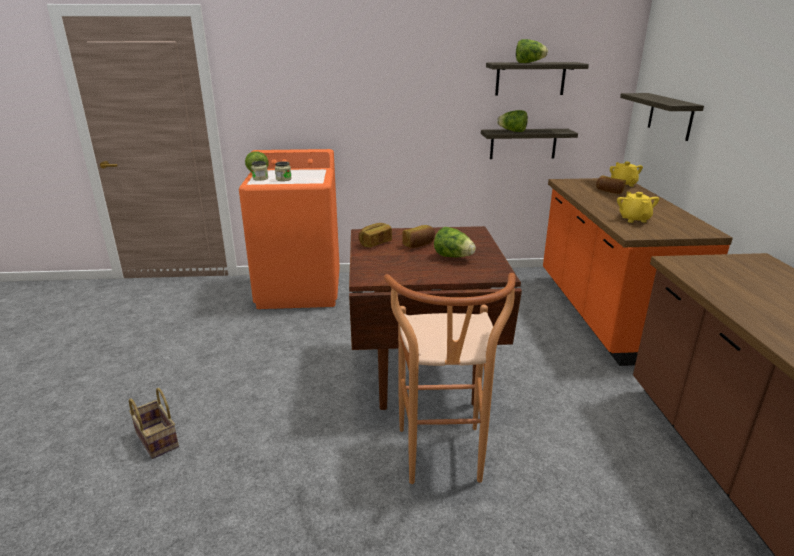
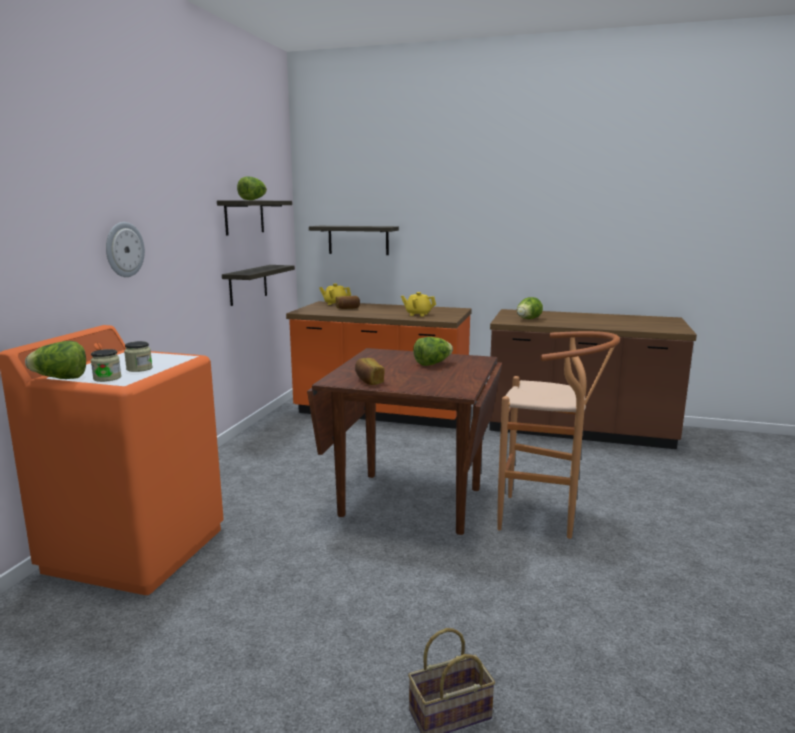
camera: 70 degrees left, 10 degrees down
(362, 99) = (124, 249): none -> wall clock
(419, 244) = (391, 369): bread -> none
(512, 131) = (253, 271): lettuce -> lettuce (527, 319)

